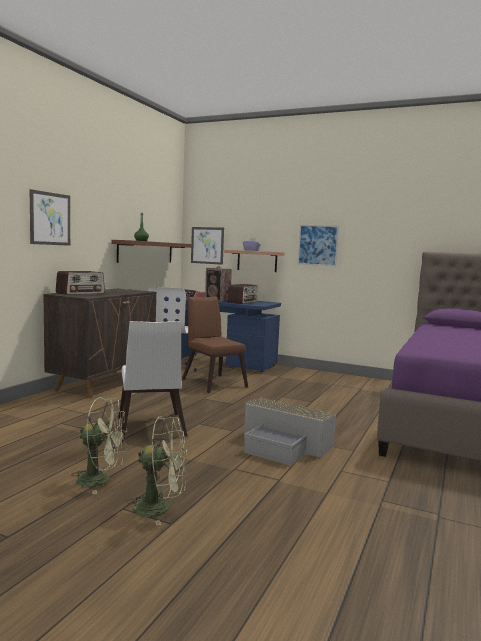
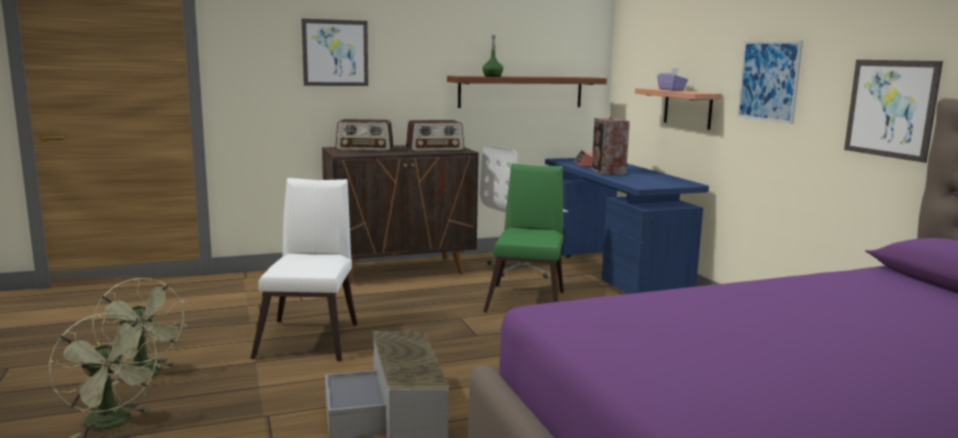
camera: 45 degrees right, 5 degrees up
(150, 429) = (311, 337): white chair -> white chair turned 150 degrees clockwise
(207, 245) = (634, 80): picture -> picture (890, 108)
(213, 382) = (527, 299): brown chair -> green chair
(242, 302) = (639, 178): radio -> radio (435, 149)

